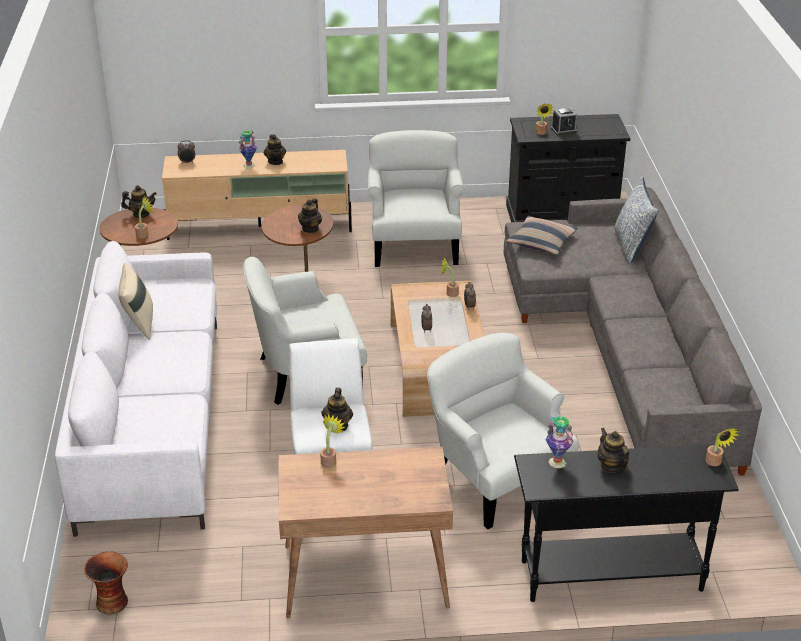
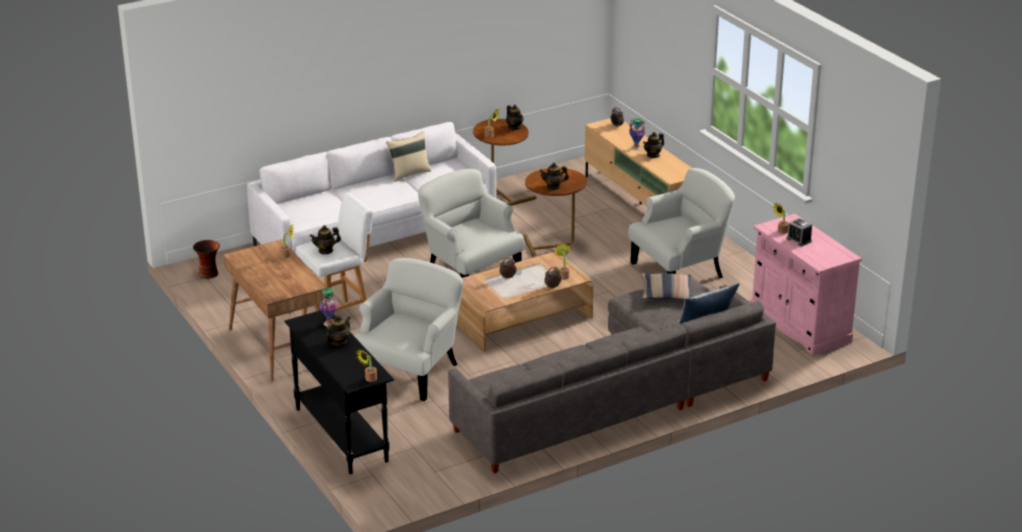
camera: 65 degrees right, 5 degrees down
(562, 215) = (799, 324): black cabinet -> pink cabinet

